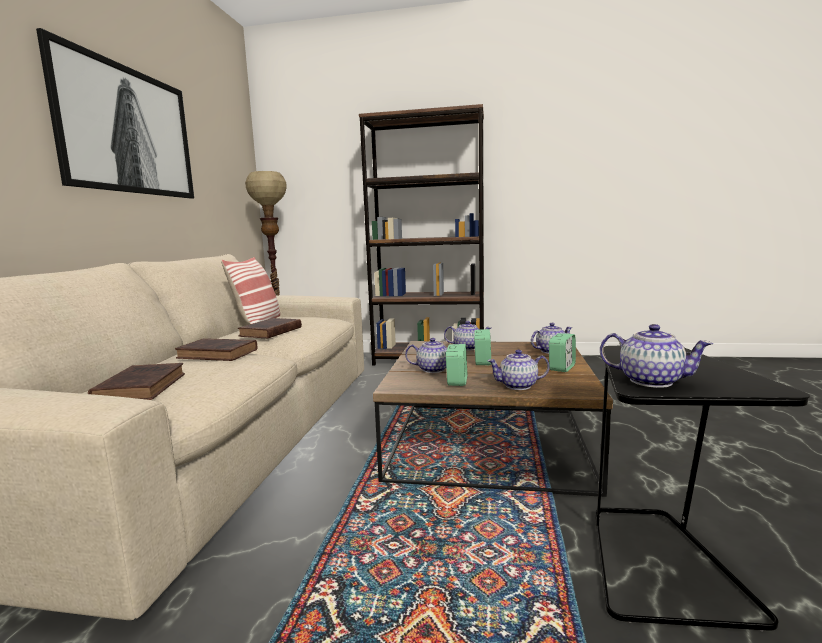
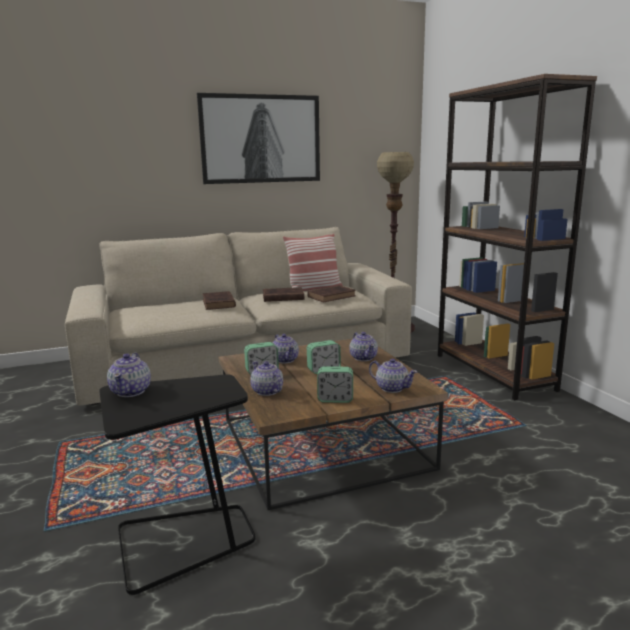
camera: 60 degrees right, 5 degrees up
(142, 387) = (150, 310): brown book -> brown book (332, 296)

